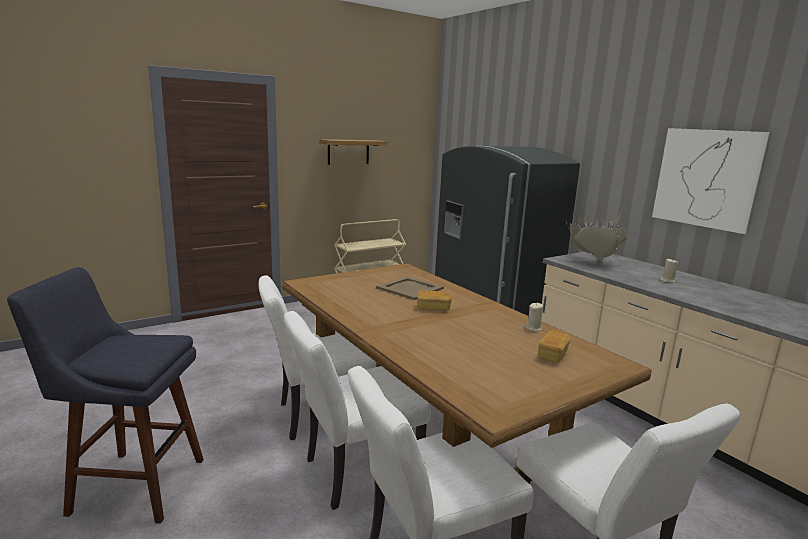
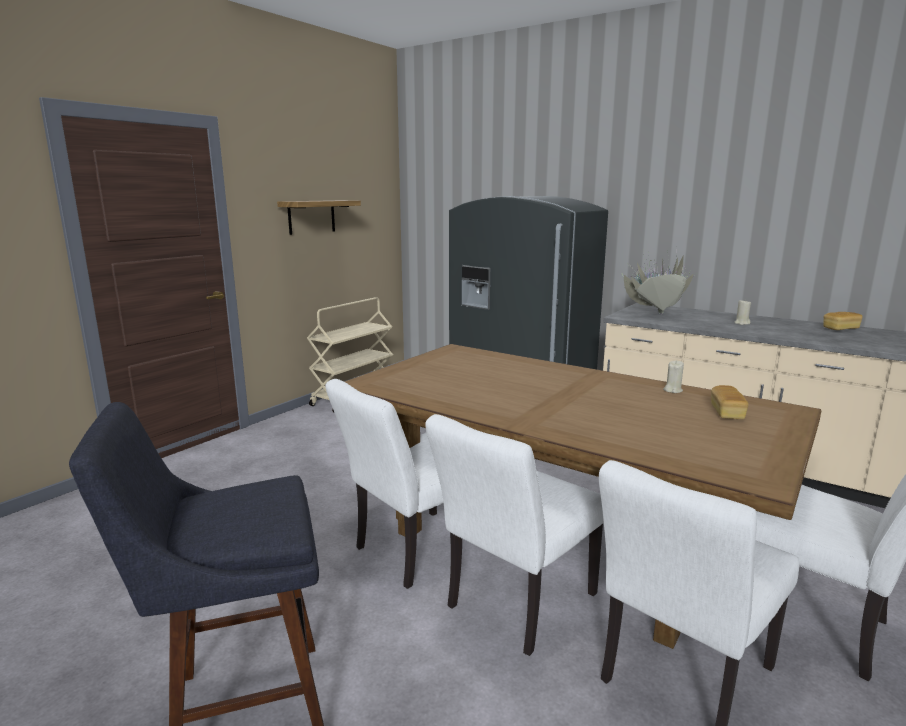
camera: 20 degrees left, 0 degrees up
(409, 288) = (493, 370): beige tray -> none
(433, 308) = (549, 387): bread -> bread (840, 328)
(707, 178) = (756, 214): picture -> none

